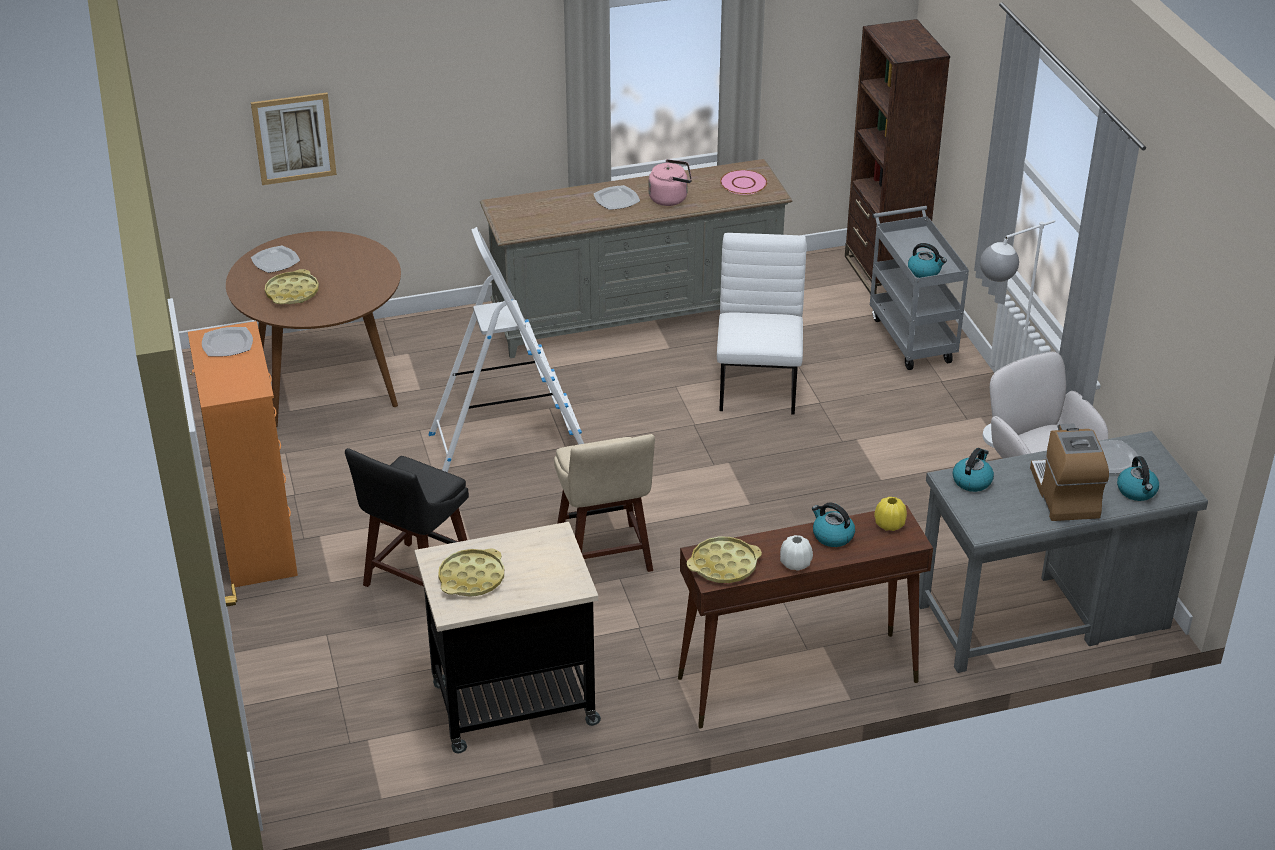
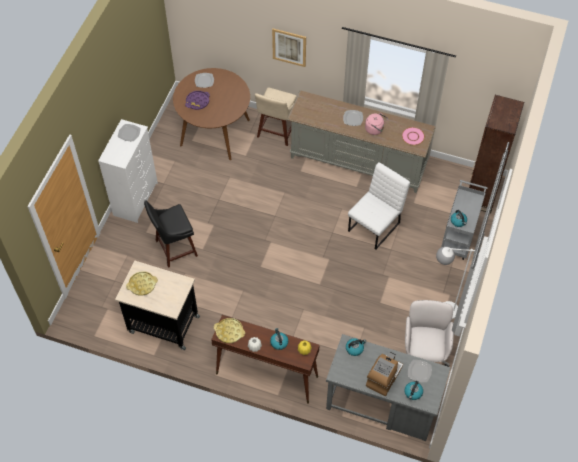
camera: 35 degrees right, 20 degrees up
(258, 541) = (136, 199): orange dresser -> white dresser
(292, 293) = (197, 102): yellow tray -> purple tray
(294, 138) = (227, 34): picture -> picture (289, 47)
(509, 443) = (256, 201): white step ladder -> none
(604, 558) = (246, 278): beige chair -> beige chair (276, 132)

